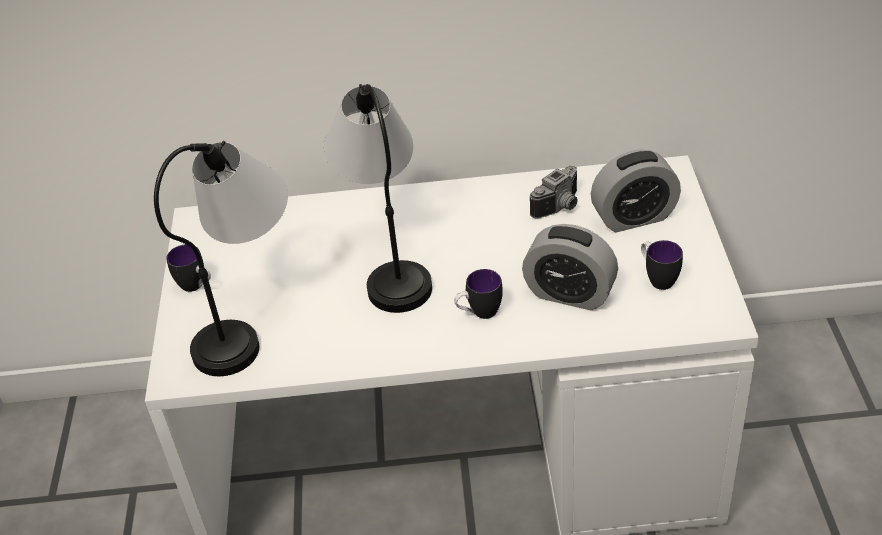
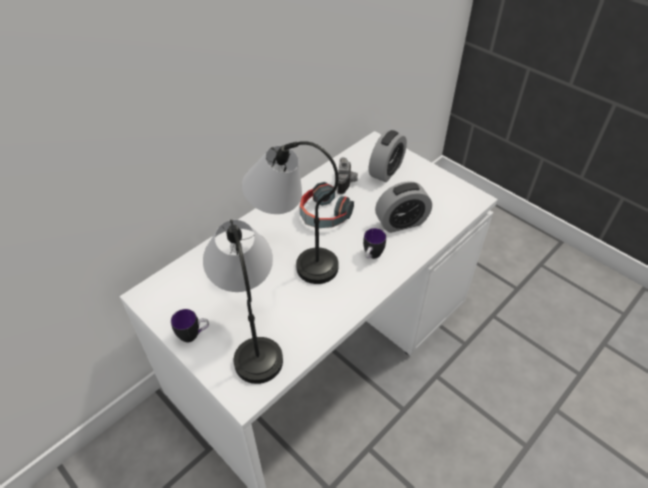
camera: 45 degrees left, 5 degrees up
(480, 233) = (323, 215): none -> headphones
(657, 278) = (429, 194): mug -> none

